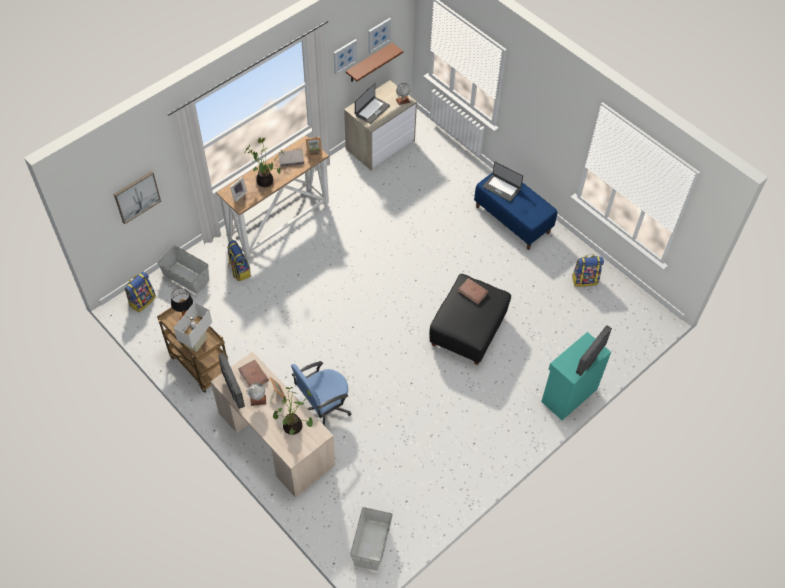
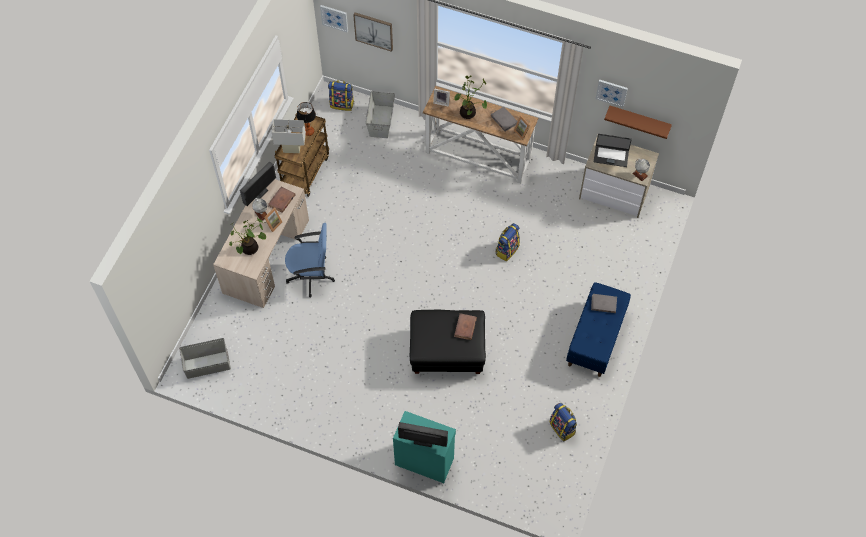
camera: 65 degrees right, 5 degrees up
(239, 270) = (409, 153): backpack -> backpack (507, 249)
(323, 407) = (311, 275): blue office chair -> blue office chair turned 150 degrees clockwise
(379, 35) = (657, 106): picture -> picture (334, 18)
(501, 187) = (603, 304): laptop -> grey book

